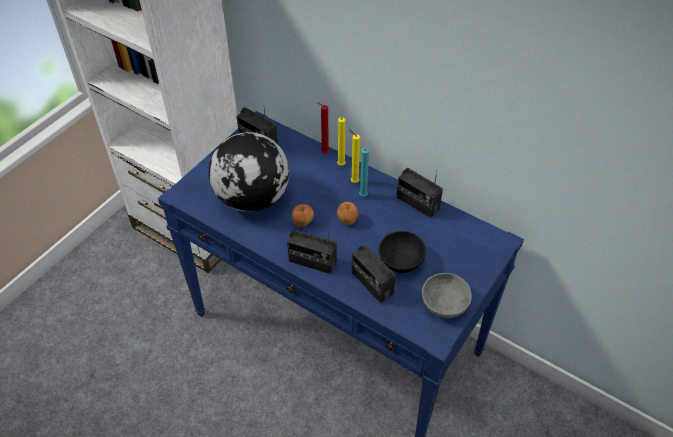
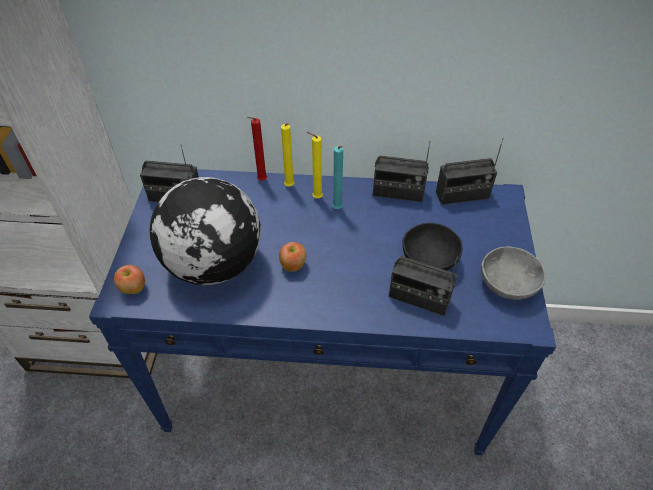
camera: 30 degrees left, 0 degrees up
(312, 261) = (337, 305): radio -> radio (462, 195)
(347, 220) = (340, 242): apple -> apple (133, 289)

